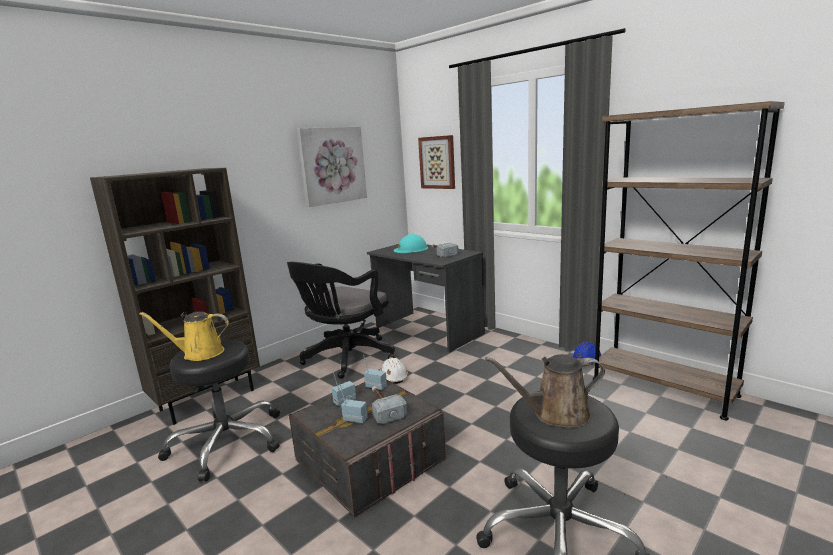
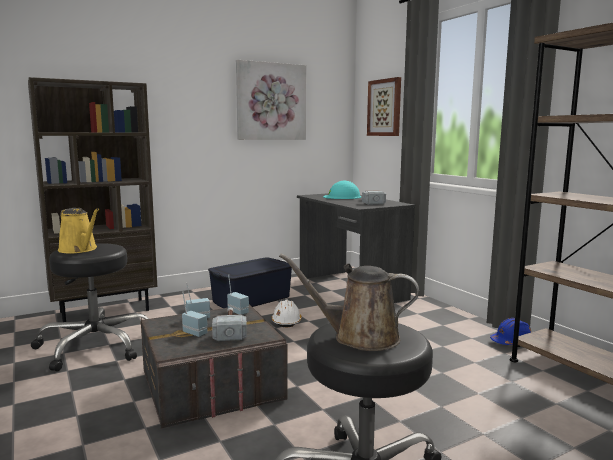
camera: 15 degrees right, 5 degrees down
(199, 353) = (79, 249): yellow watering can -> yellow watering can turned 150 degrees counterclockwise
(345, 358) = (251, 299): black office chair -> blue storage box

